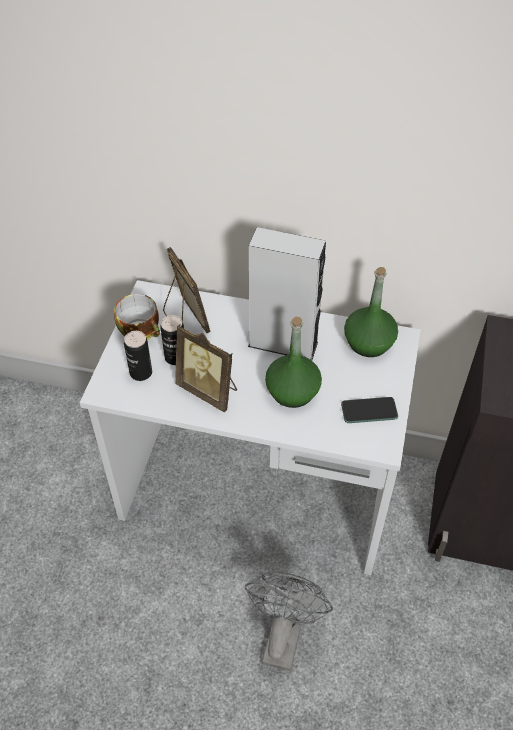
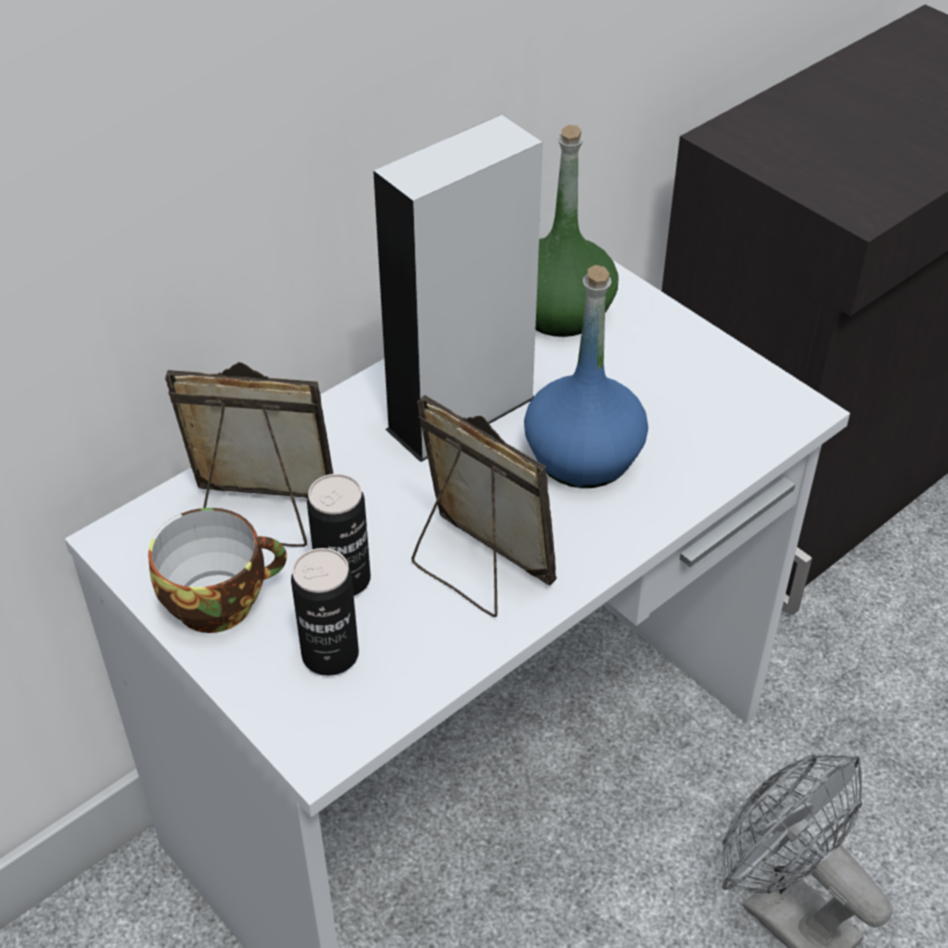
camera: 55 degrees left, 5 degrees down
(209, 390) = (476, 570): picture frame -> picture frame turned 120 degrees counterclockwise
(292, 391) = (584, 457): green bottle -> blue bottle
(369, 411) = (708, 387): phone -> none

